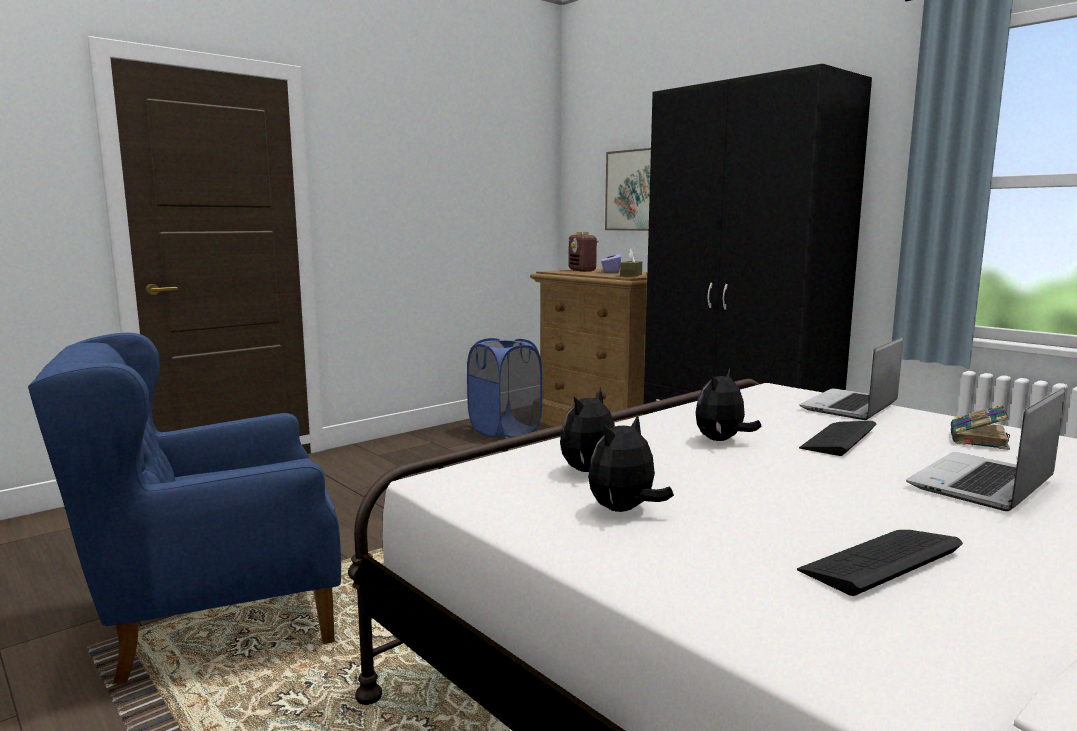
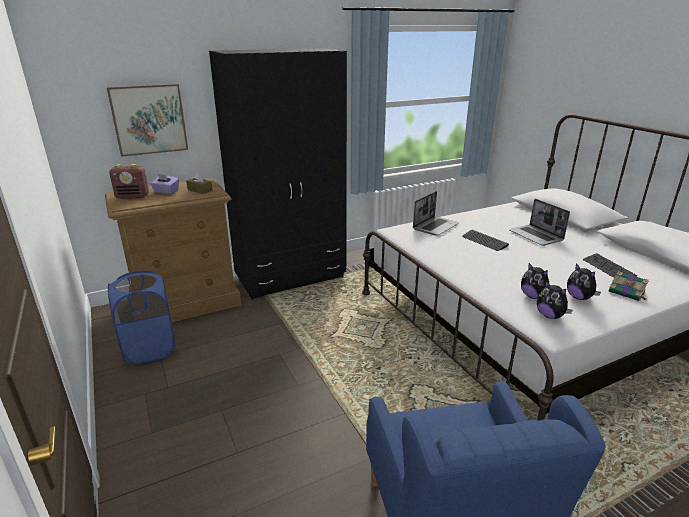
camera: 75 degrees left, 15 degrees up
(722, 440) = (486, 262): plush toy -> plush toy (550, 316)
(850, 407) = (435, 226): laptop -> laptop turned 105 degrees counterclockwise
(978, 439) = (485, 221): book -> book (627, 292)

